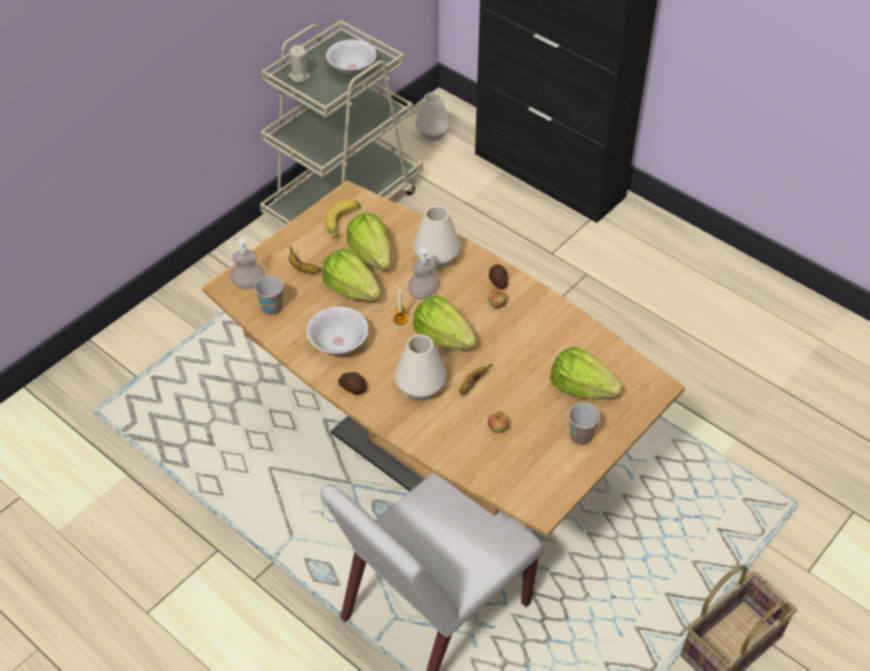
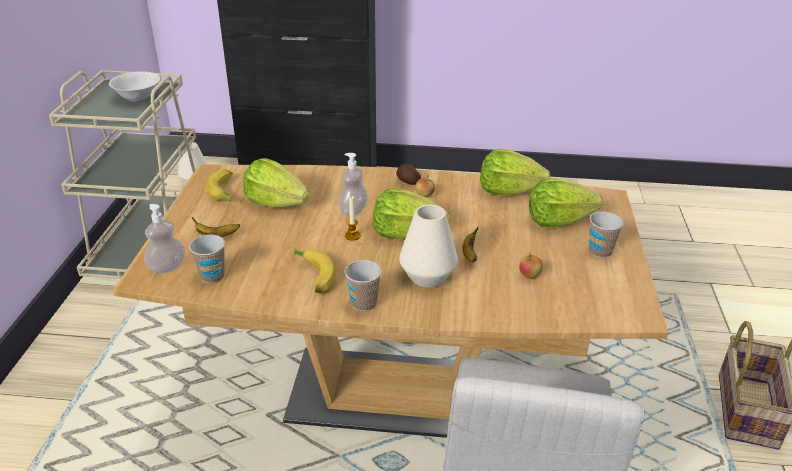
camera: 35 degrees left, 15 degrees down
(299, 76) = (89, 113): beige candle -> none
(338, 344) = (312, 276): white bowl -> banana
(352, 290) = (283, 233): lettuce -> lettuce (508, 191)
(353, 388) = (363, 303): potato -> cup
(437, 258) = (338, 185): white vase -> none

